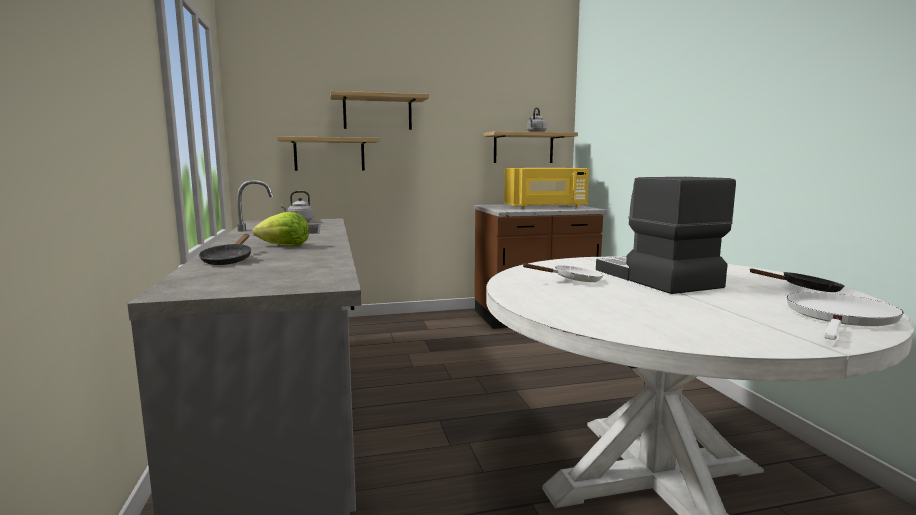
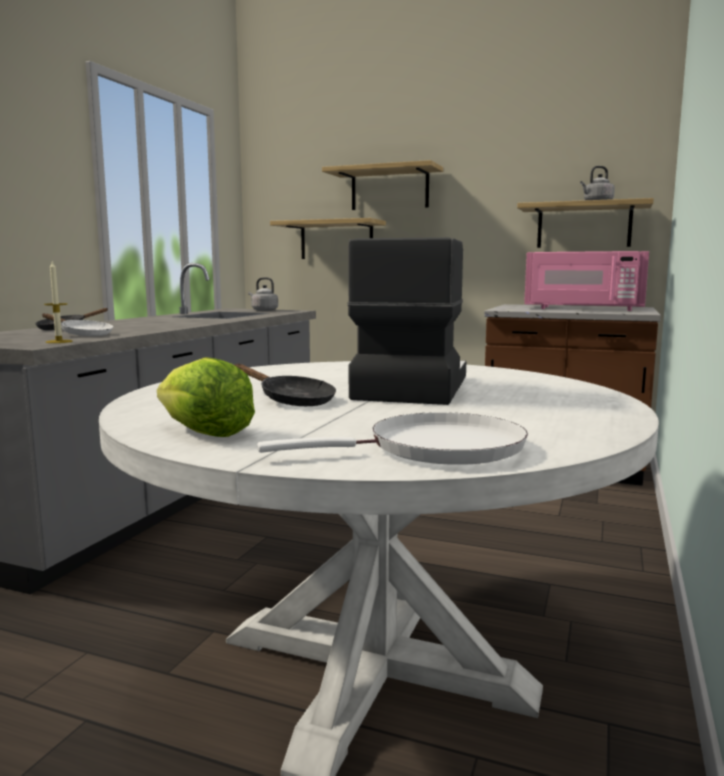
camera: 35 degrees right, 0 degrees up
(284, 246) = (149, 324): lettuce -> lettuce (204, 433)
(327, 277) = (59, 341): none -> candle
(546, 207) = (583, 309): yellow microwave -> pink microwave
(572, 280) = (310, 377): white frying pan -> white frying pan (82, 334)
(805, 289) = (560, 422): black frying pan -> black frying pan (291, 400)

